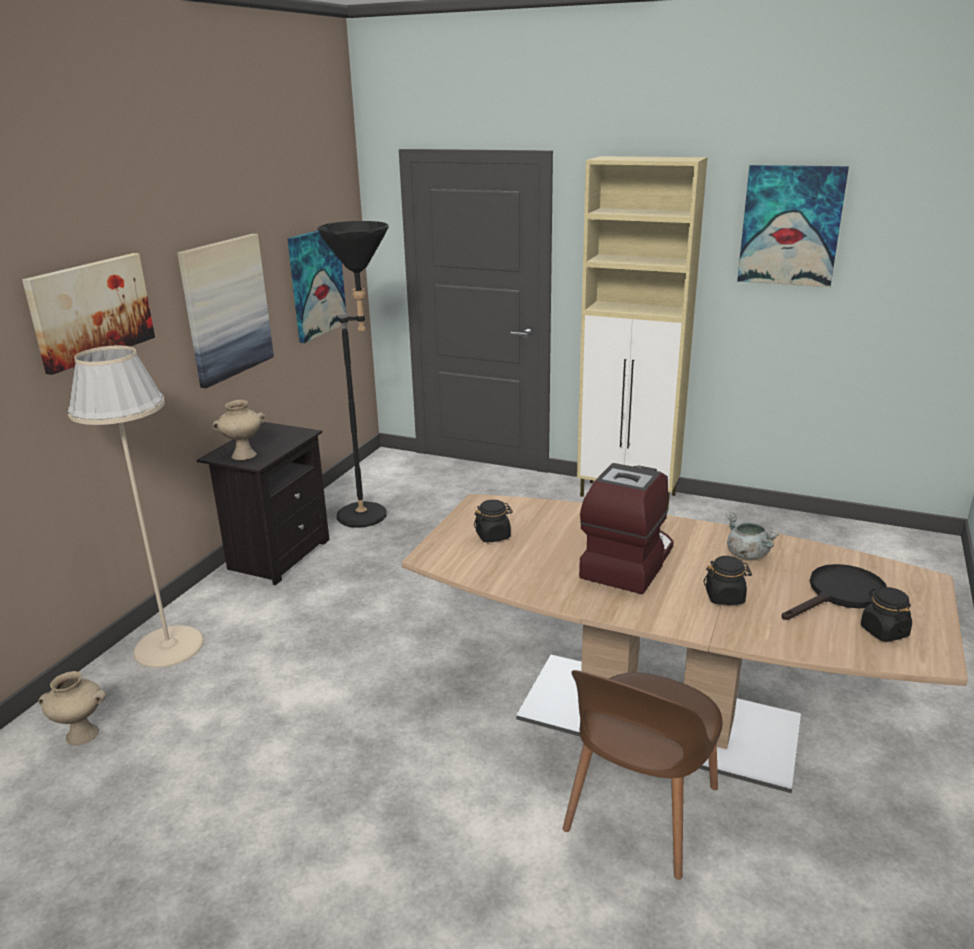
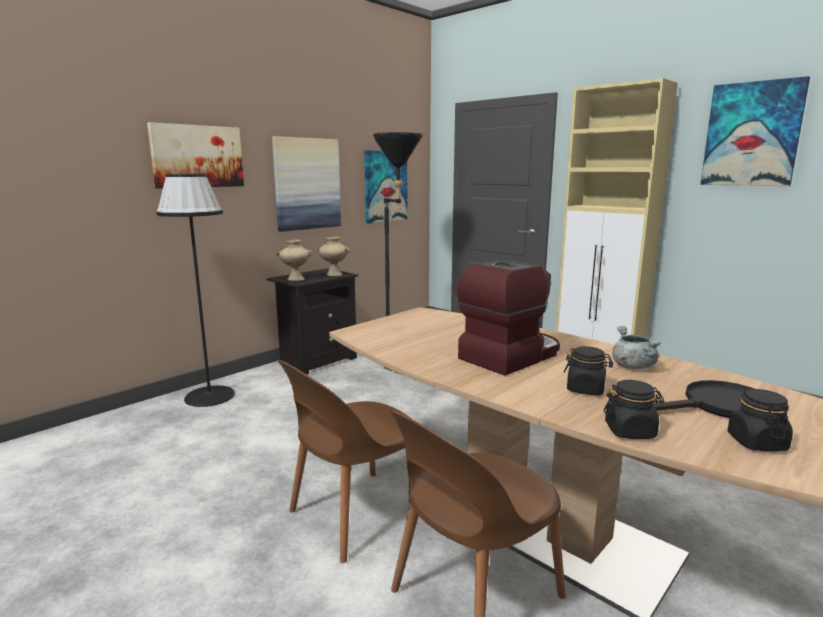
camera: 20 degrees right, 10 degrees down
(81, 735) = (115, 433): beige vase -> beige vase (333, 274)
(169, 646) = (209, 396): beige floor lamp -> black floor lamp
(475, 761) = (355, 514): none -> brown chair
(493, 536) = (413, 328): black jar -> black jar (630, 431)

